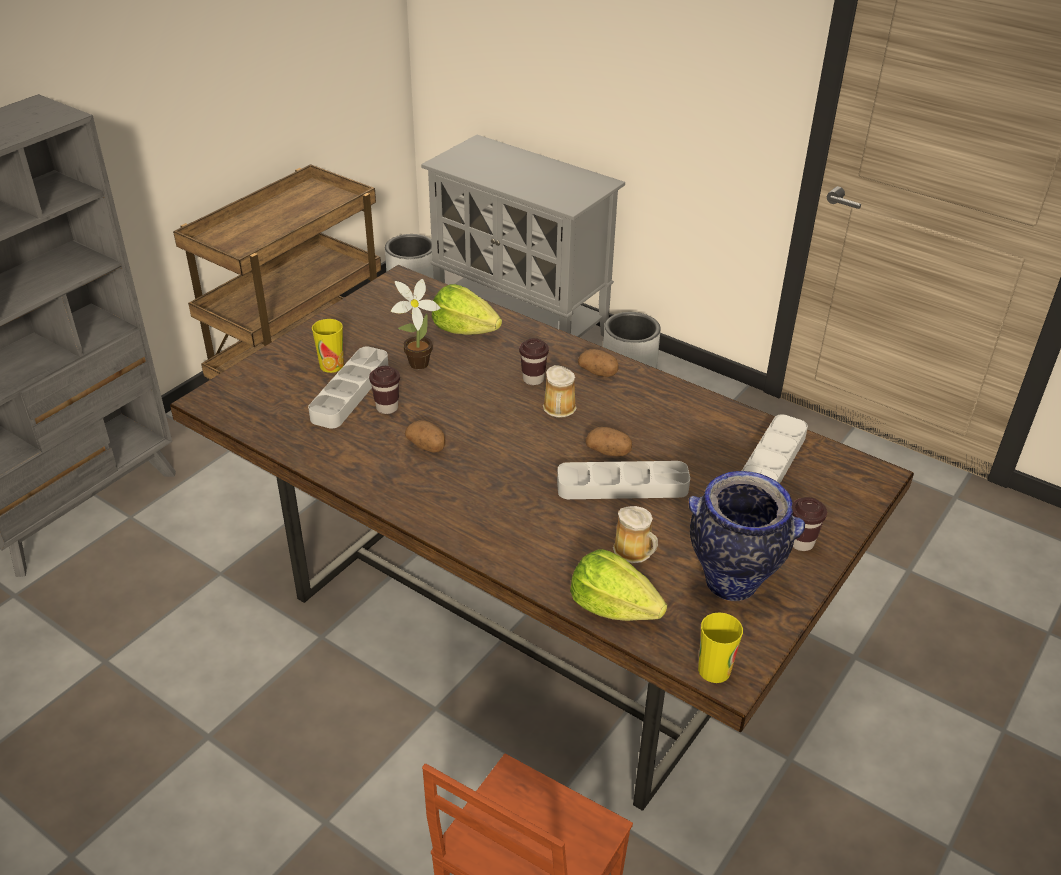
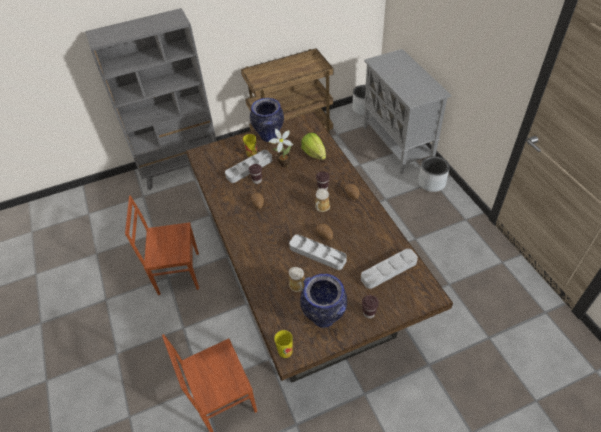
camera: 35 degrees right, 10 degrees up
(226, 716) = (177, 273): none -> brown chair
(345, 328) = (269, 137): none -> vase
(613, 607) = (270, 306): lettuce -> none

